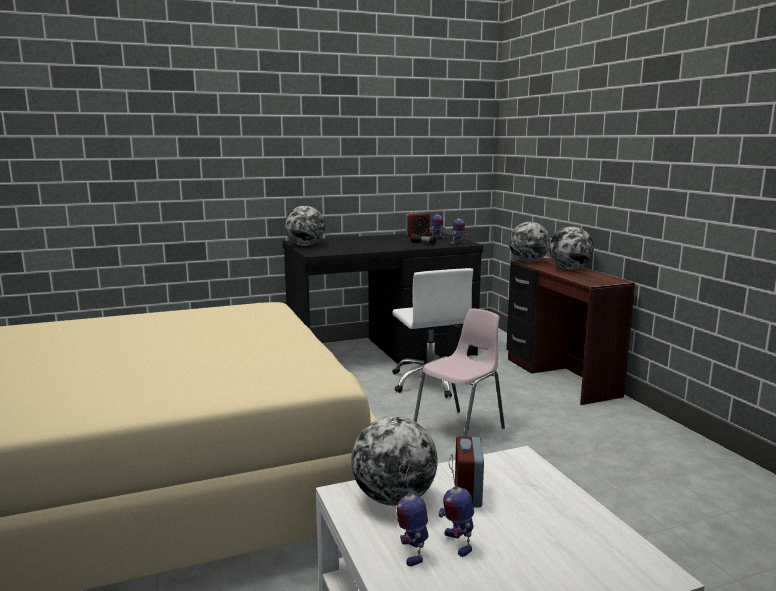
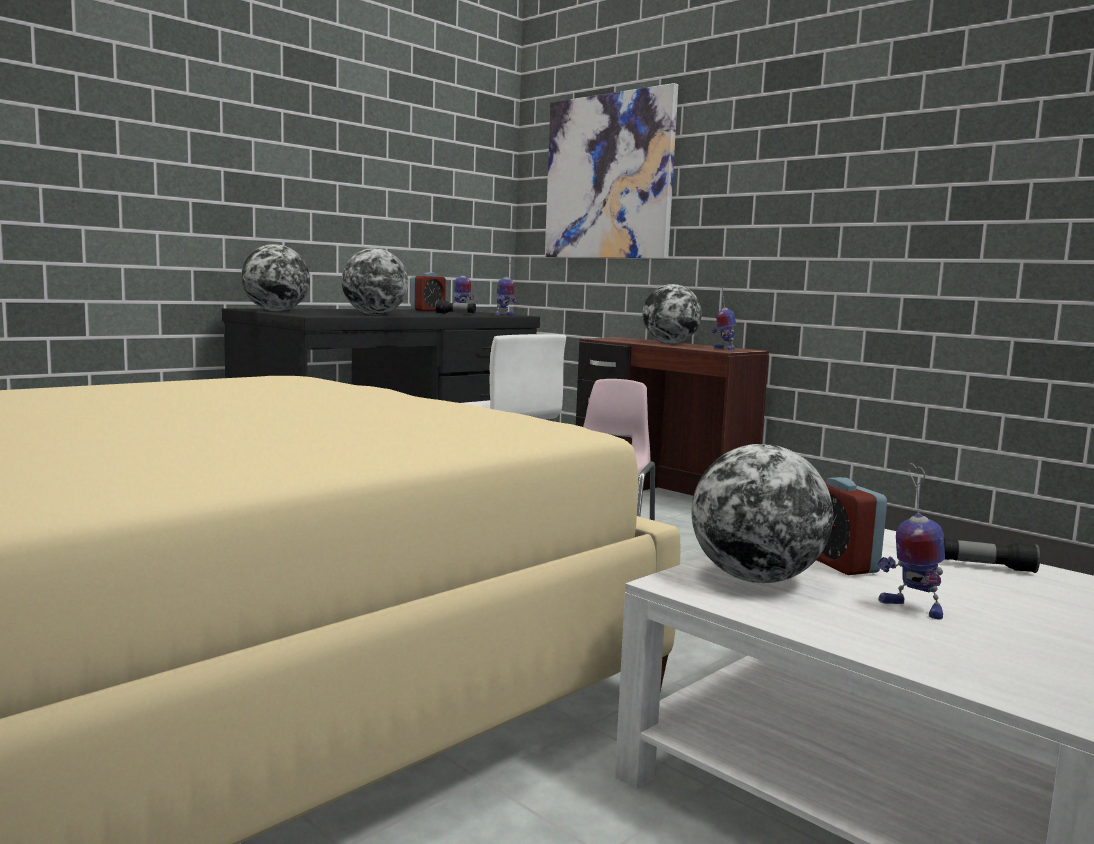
camera: 25 degrees left, 5 degrees down
(412, 552) = (873, 625): toy robot -> toy robot (723, 348)
(528, 262) = (605, 339): globe -> globe (375, 315)
(546, 140) = (608, 177): none -> picture
(571, 516) = (987, 567): none -> flashlight

